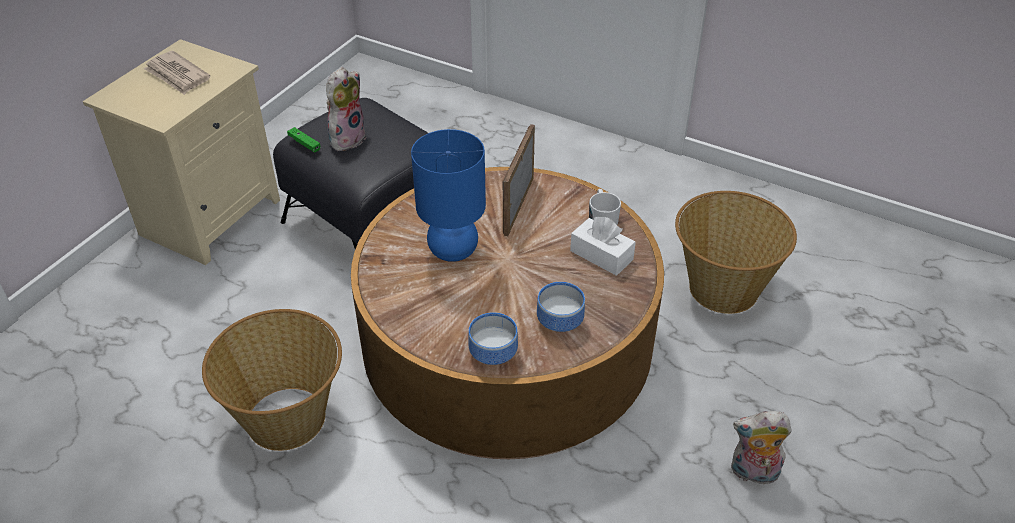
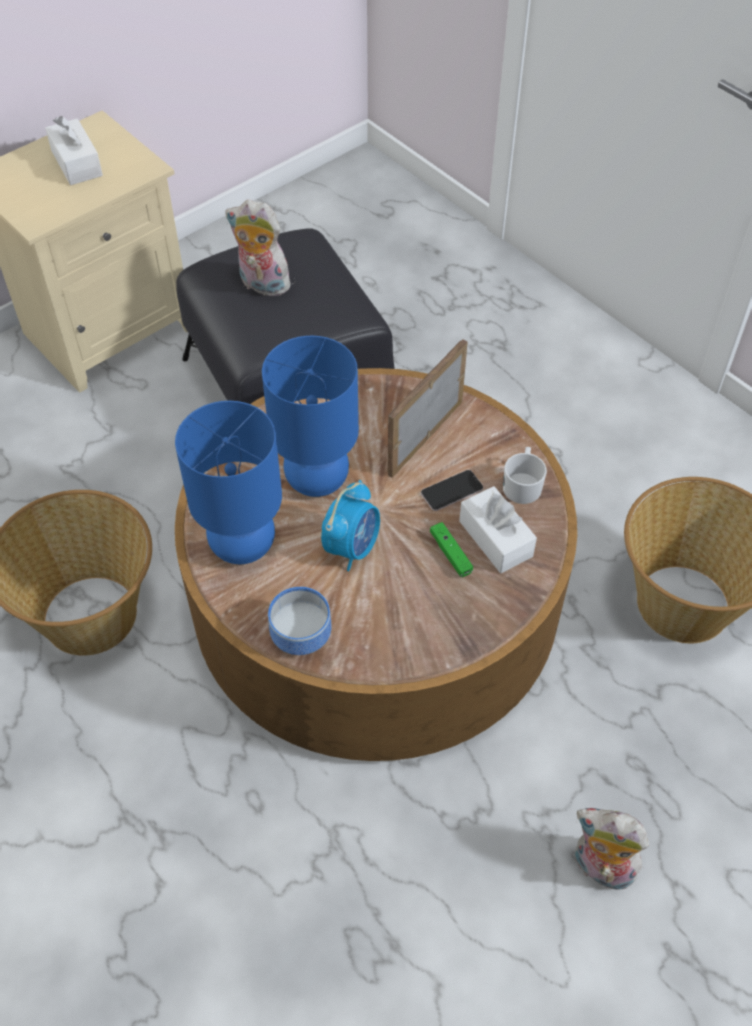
camera: 20 degrees right, 10 degrees up
(177, 75) = (76, 163): newspaper -> white tissue box
(304, 143) = (209, 280): green game controller -> green game controller (450, 553)
(347, 138) = (261, 285): plush toy -> plush toy turned 120 degrees counterclockwise
(418, 306) = (242, 544): none -> blue table lamp
(502, 287) = (352, 547): none -> alarm clock
(555, 234) = (452, 491): none -> phone
(559, 322) = (399, 618): bowl -> none

